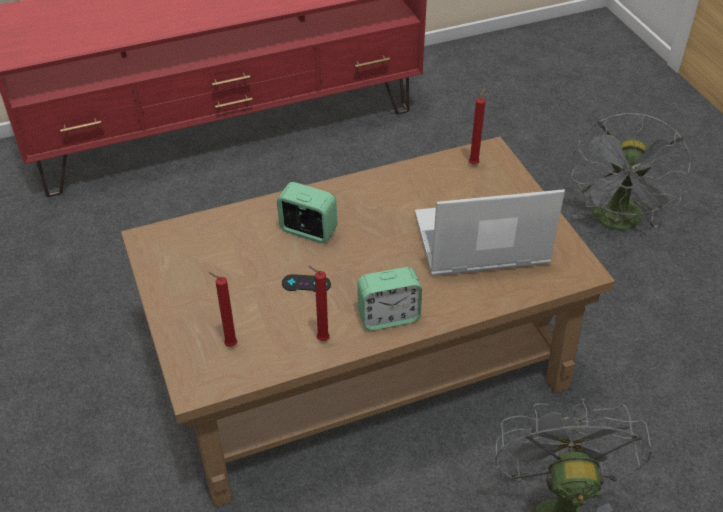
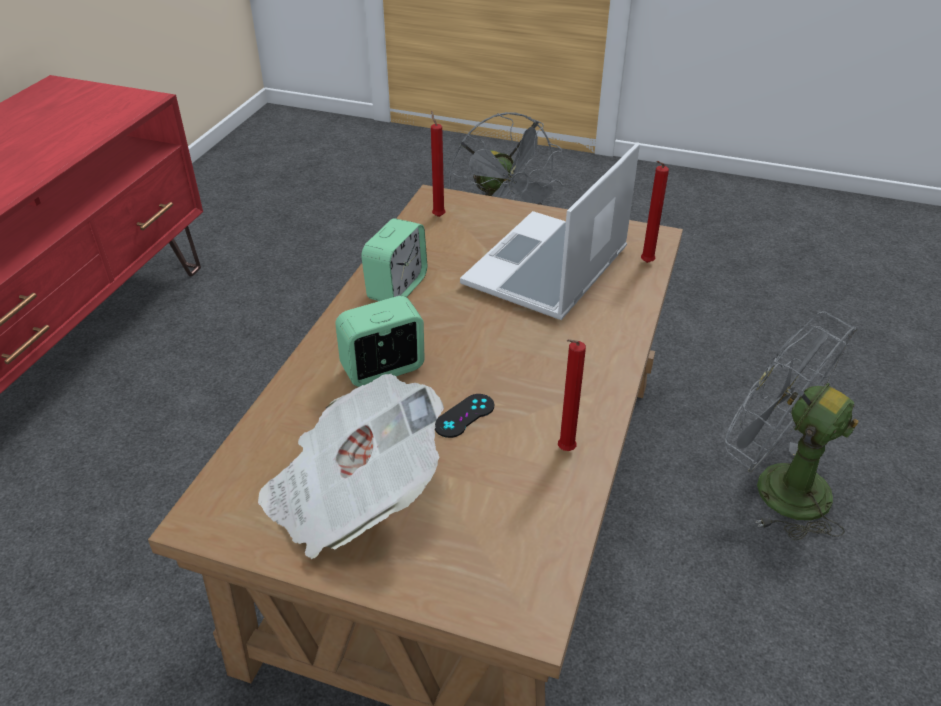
camera: 50 degrees left, 5 degrees down
(209, 278) = (352, 495): none -> newspaper
(229, 345) = (489, 538): red candle -> red candle (645, 263)
(388, 316) = (584, 382): alarm clock -> alarm clock (397, 288)

